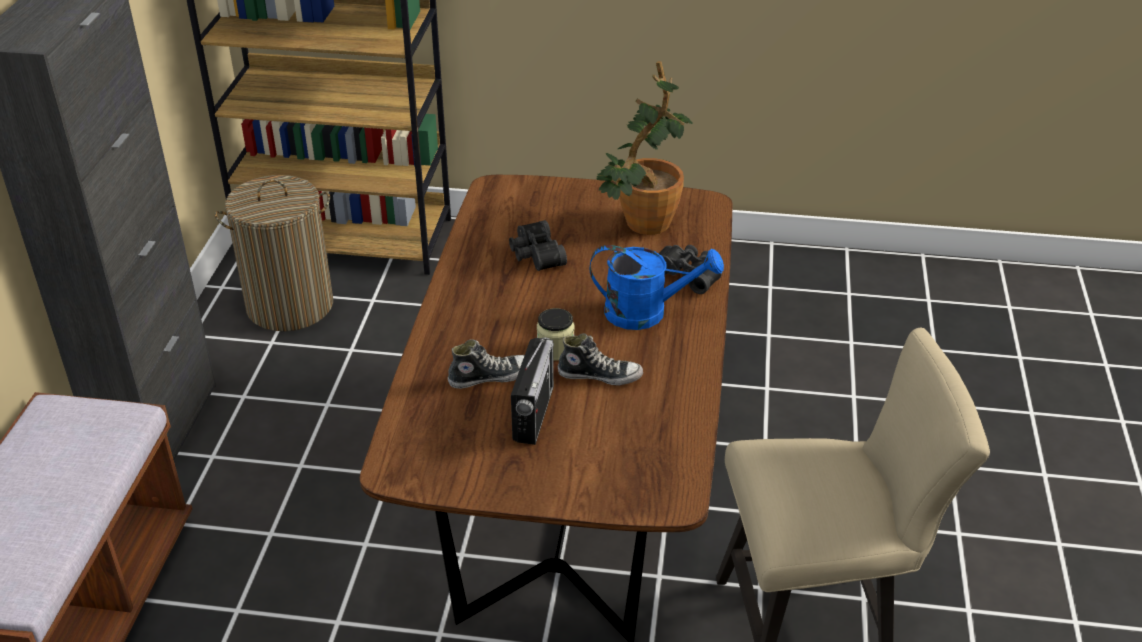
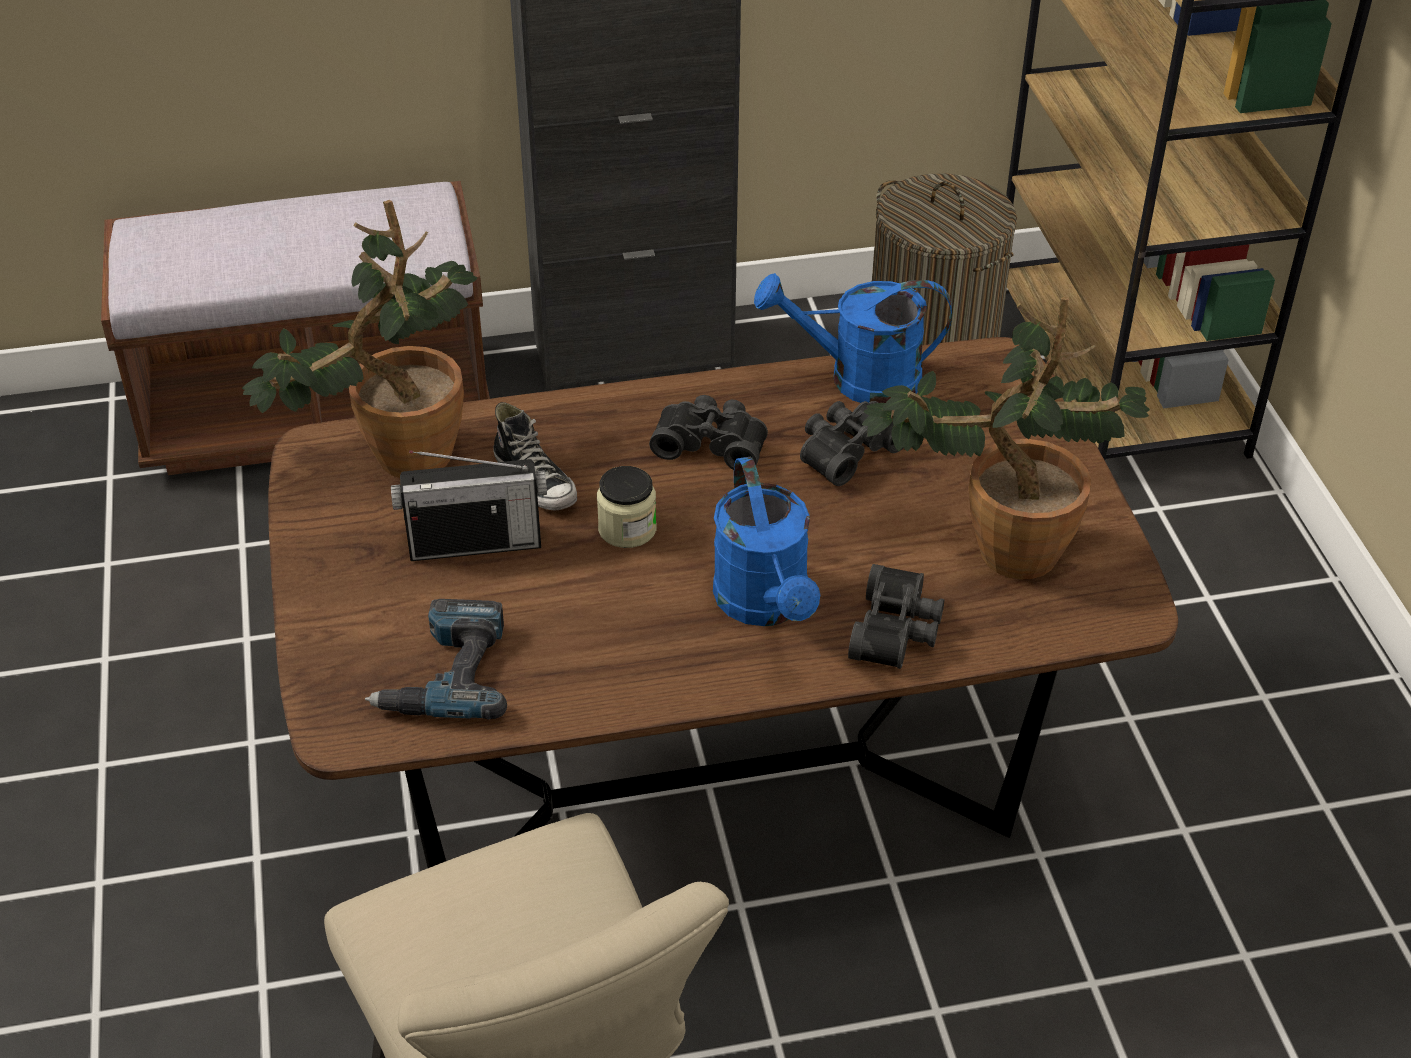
camera: 70 degrees right, 5 degrees up
(428, 435) = (394, 459): none -> potted plant
(476, 236) = (858, 379): none -> blue watering can
(498, 301) = (711, 443): none -> black binoculars
(600, 375) = (587, 589): shoe -> none
(644, 447) = (446, 673): none -> power drill

